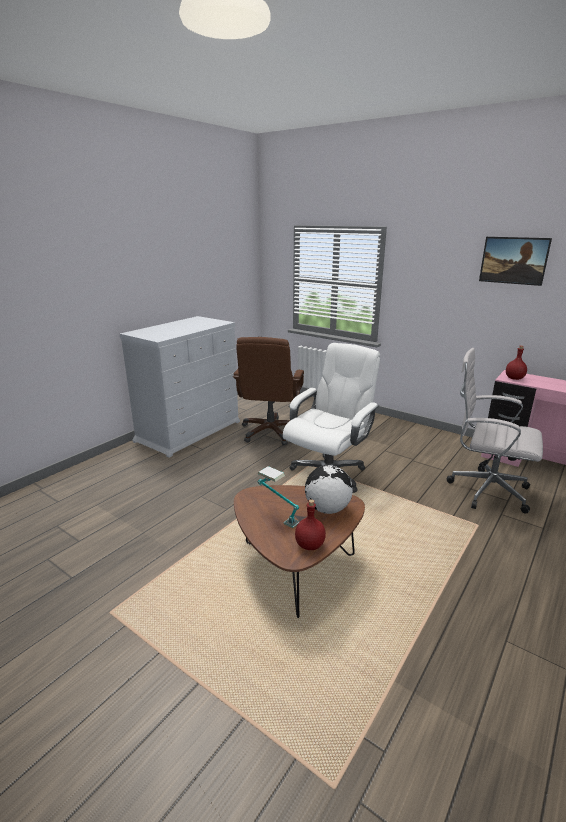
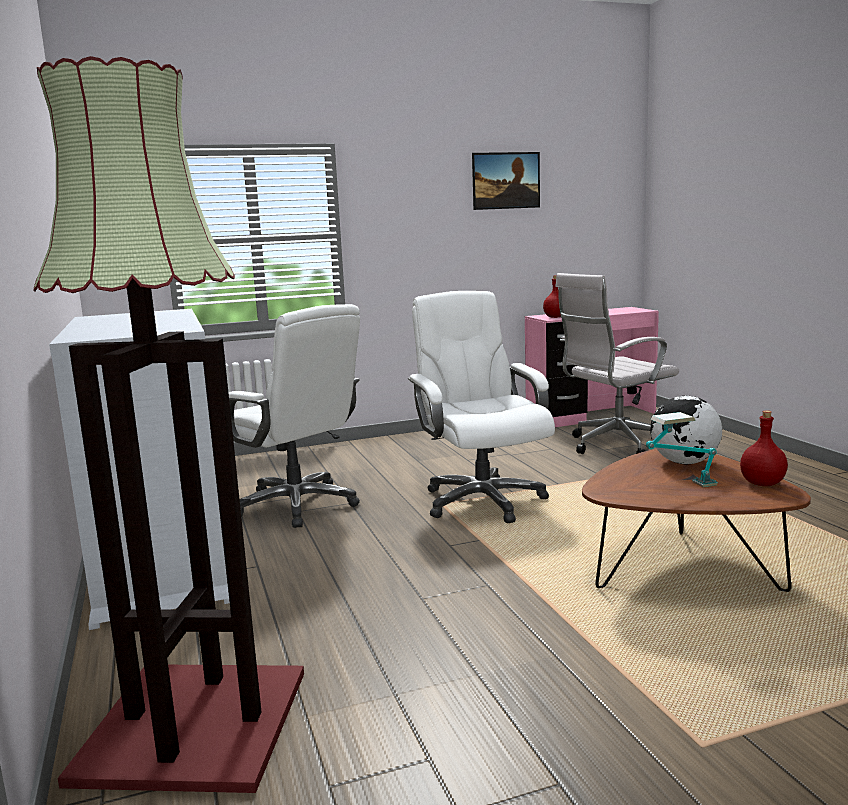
camera: 55 degrees left, 10 degrees down
(84, 486) = (198, 723): none -> floor lamp
(270, 432) = (297, 505): brown office chair -> white office chair

